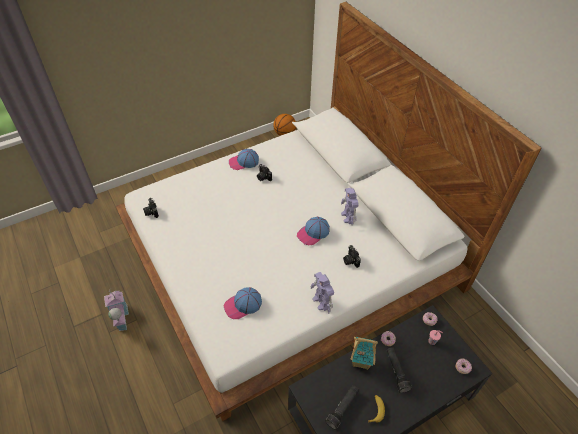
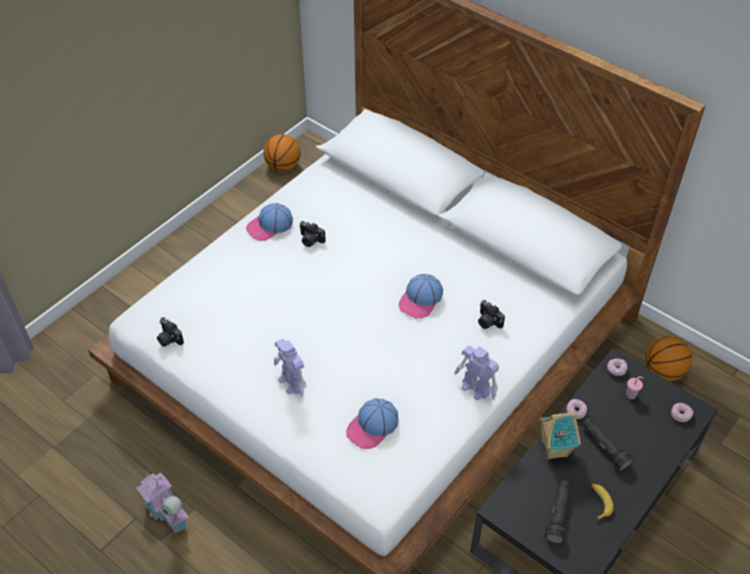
camera: 20 degrees left, 0 degrees up
(348, 217) = (457, 264): toy robot -> toy robot (292, 383)
(473, 332) = (664, 371): none -> basketball

